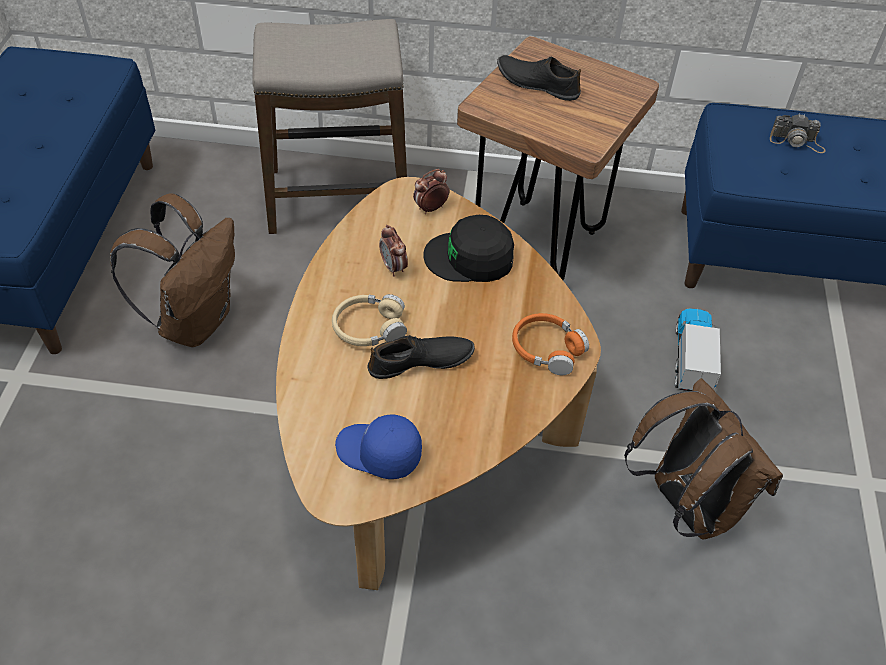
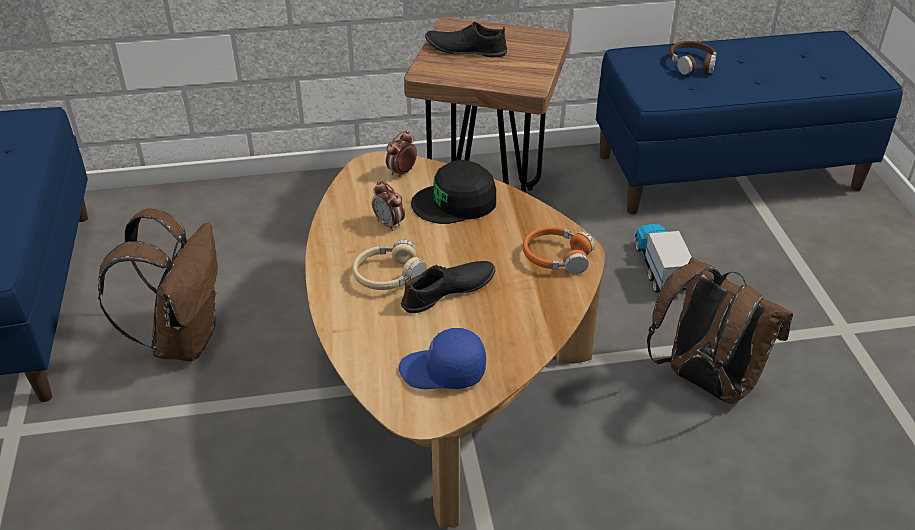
camera: 15 degrees left, 10 degrees down
(337, 198) = (284, 208): stool -> none
(797, 141) = (692, 64): camera -> brown headphones

